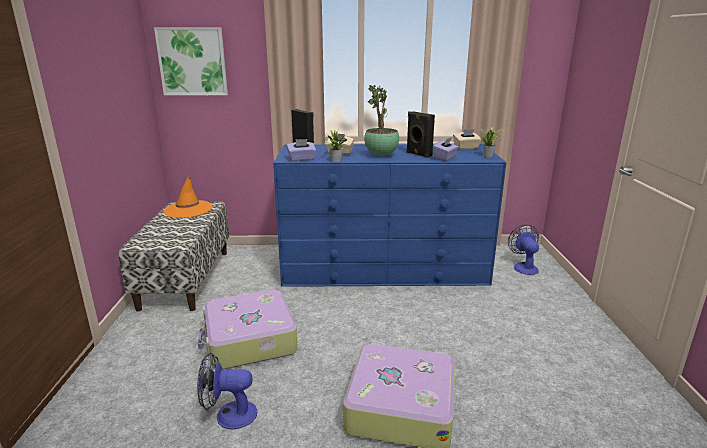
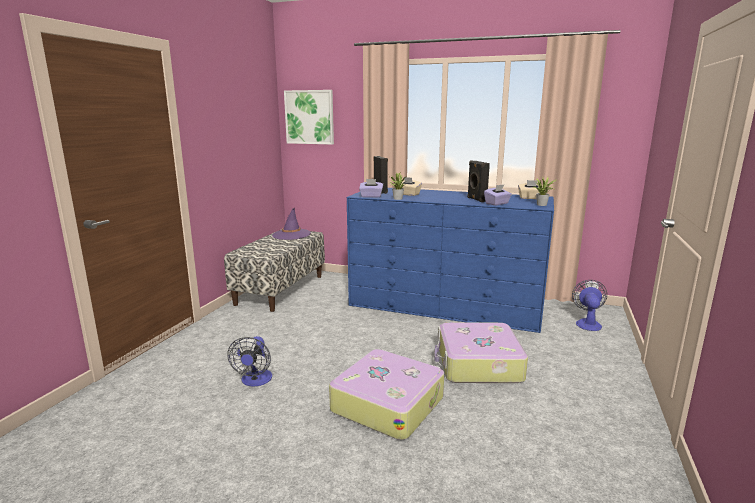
camera: 20 degrees right, 5 degrees down
(188, 209) = (291, 234): orange hat -> purple hat
(229, 415) = (255, 381): fan -> fan turned 105 degrees counterclockwise
(249, 340) = (300, 337): suitcase -> suitcase (477, 364)
(381, 156) = (441, 198): potted plant -> none

